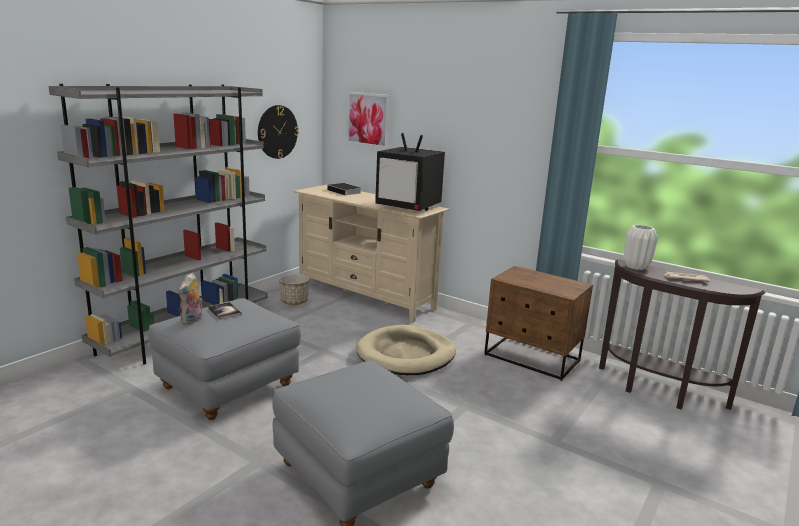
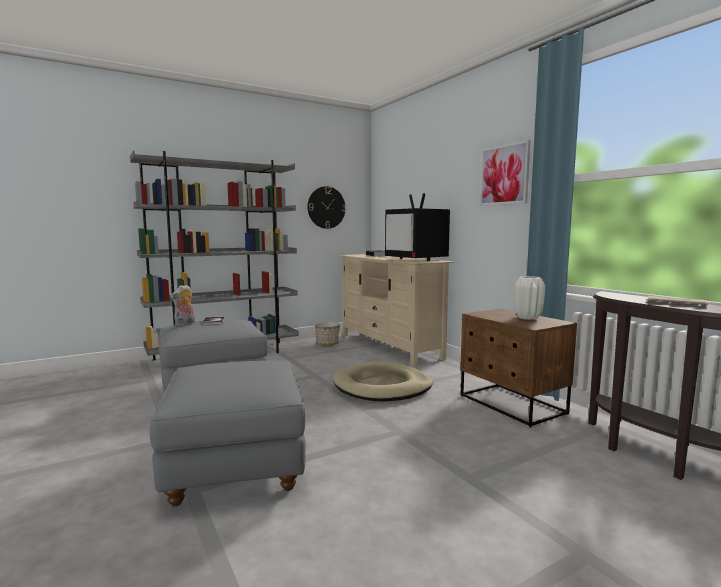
camera: 25 degrees right, 10 degrees down
(368, 119) = (398, 194): picture -> picture (504, 175)
(635, 267) = (616, 295): white vase -> white vase (527, 317)

